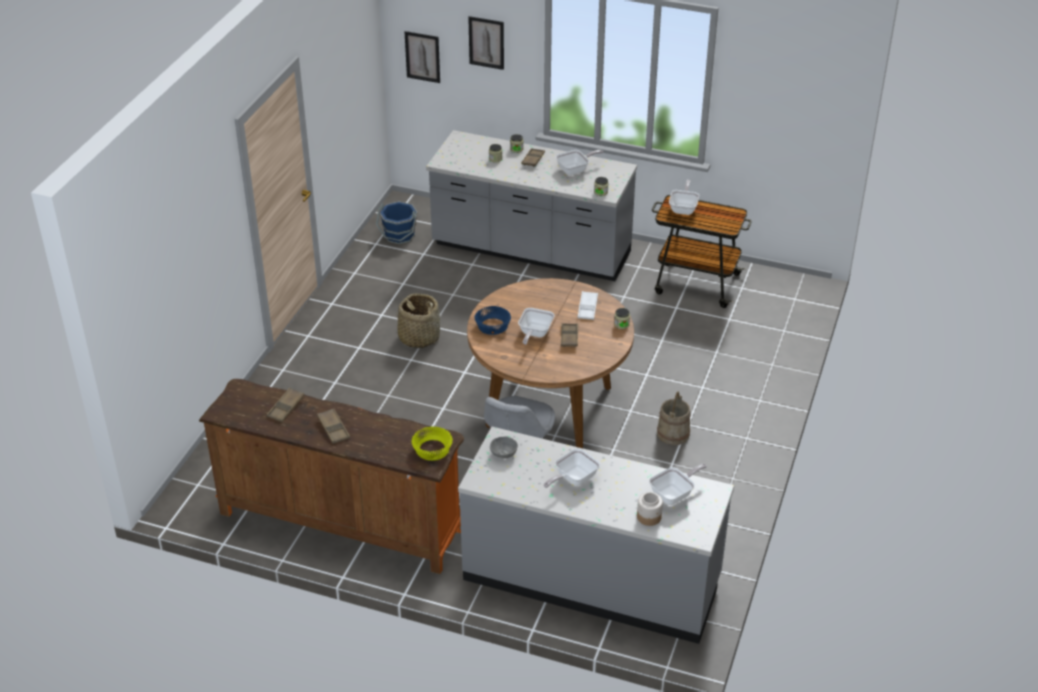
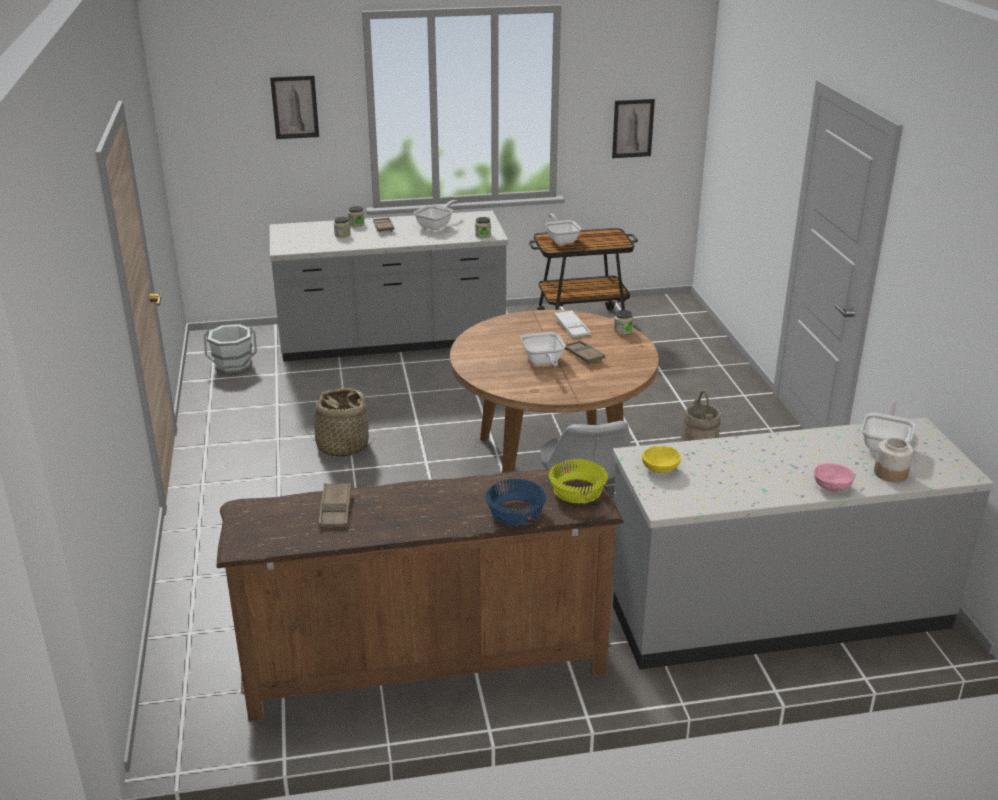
camera: 30 degrees left, 10 degrees down
(333, 428) = (426, 511): brown tray -> none
(341, 520) = (425, 663): orange cabinet -> beige cabinet
(399, 236) = (233, 365): blue bucket -> white bucket
(422, 57) = (214, 144): picture -> picture (632, 128)
(492, 326) = (489, 368): blue bowl -> blue bowl (515, 513)
(503, 453) = (660, 469): grey bowl -> yellow bowl
(573, 479) = (766, 467): frying pan -> none
(597, 510) = (831, 487): none -> pink bowl

